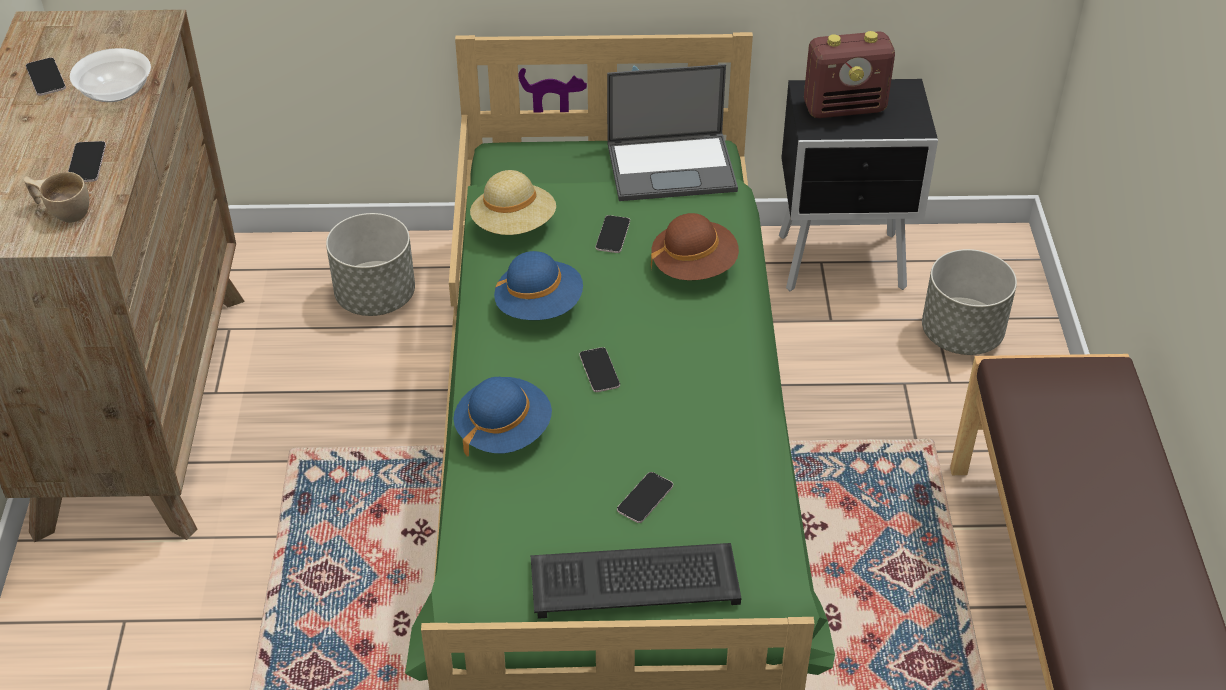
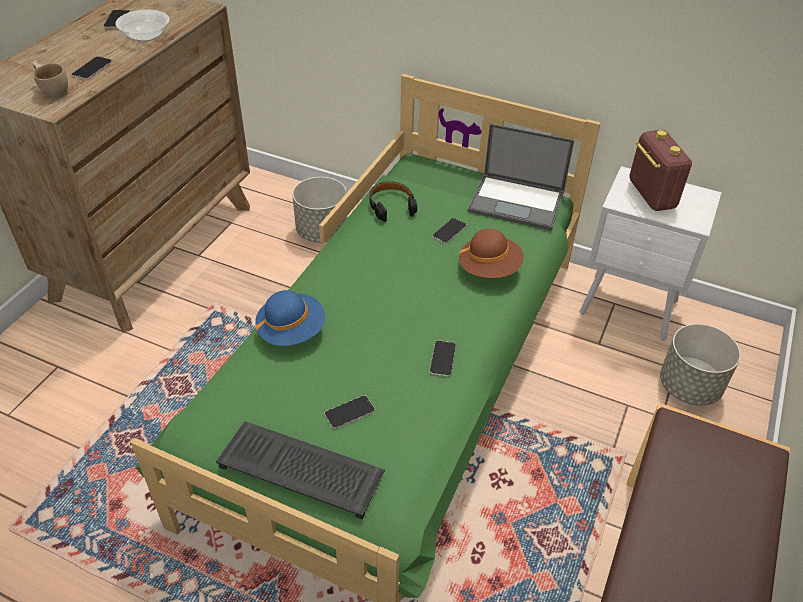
camera: 25 degrees right, 0 degrees up
(514, 225) = (391, 205): beige hat -> black headphones
(539, 306) = (371, 260): blue hat -> none
(599, 370) = (380, 314): phone -> phone (442, 359)
(844, 264) = (630, 310): black nightstand -> white nightstand
(845, 107) = (651, 194): radio -> radio turned 120 degrees counterclockwise

